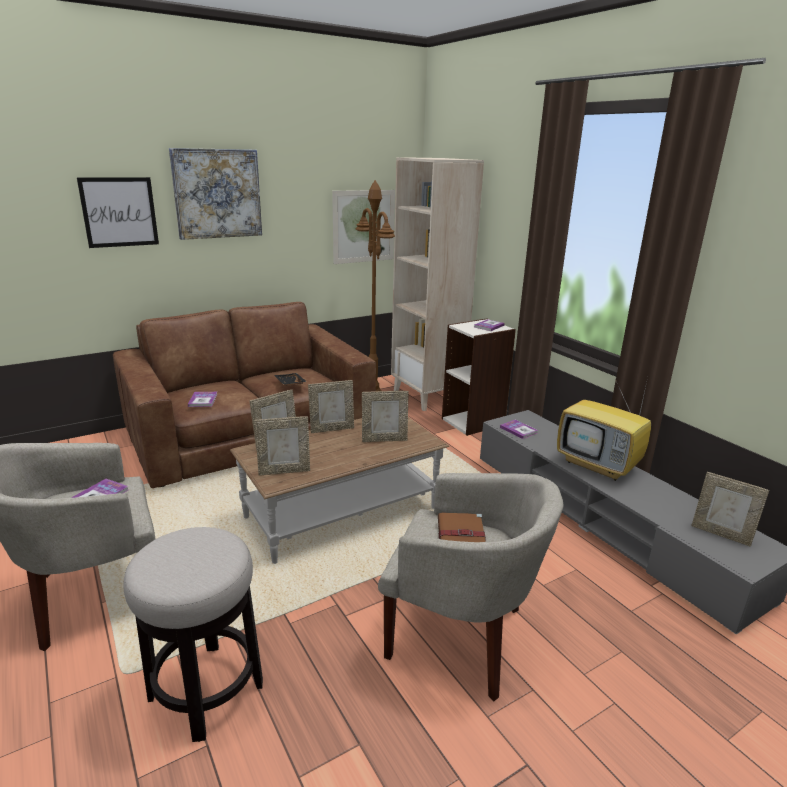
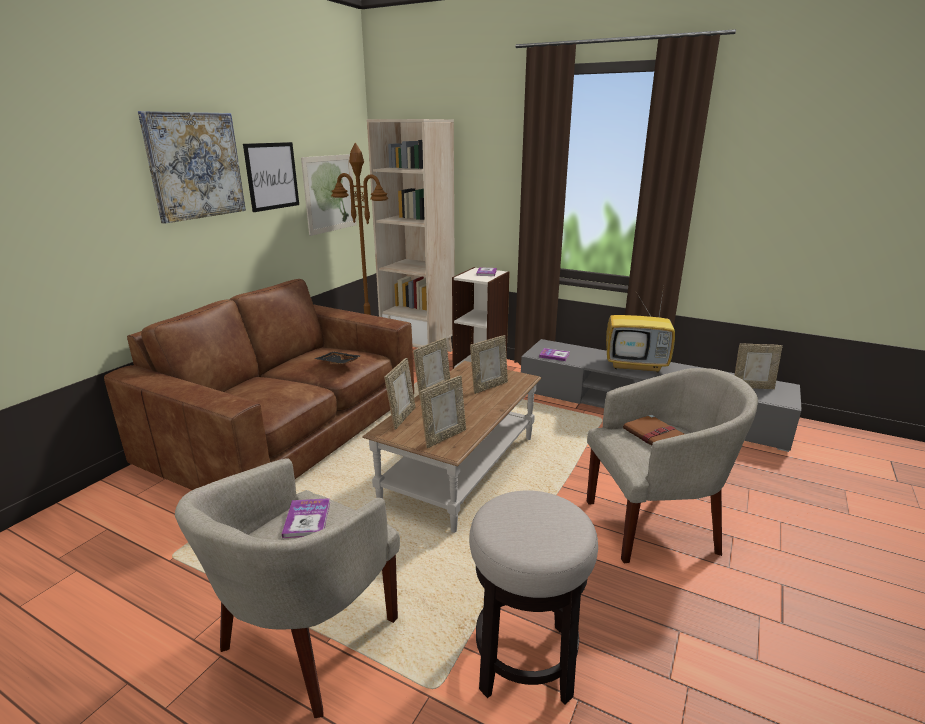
camera: 30 degrees left, 0 degrees up
(119, 212) = (89, 195): picture -> picture (272, 176)
(203, 400) = (268, 400): book -> none

